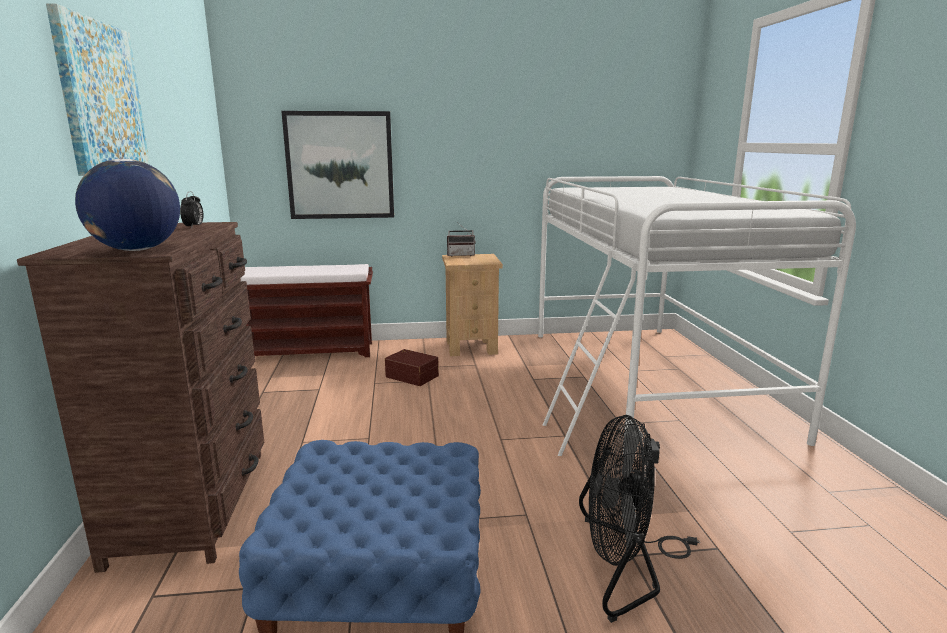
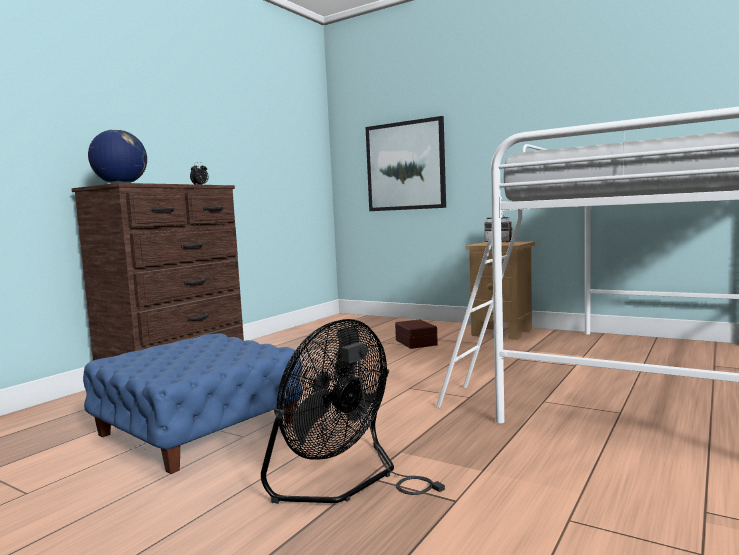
camera: 40 degrees right, 10 degrees down
(101, 98) = (180, 113): picture -> none
(311, 351) = (372, 320): brown bench -> none

